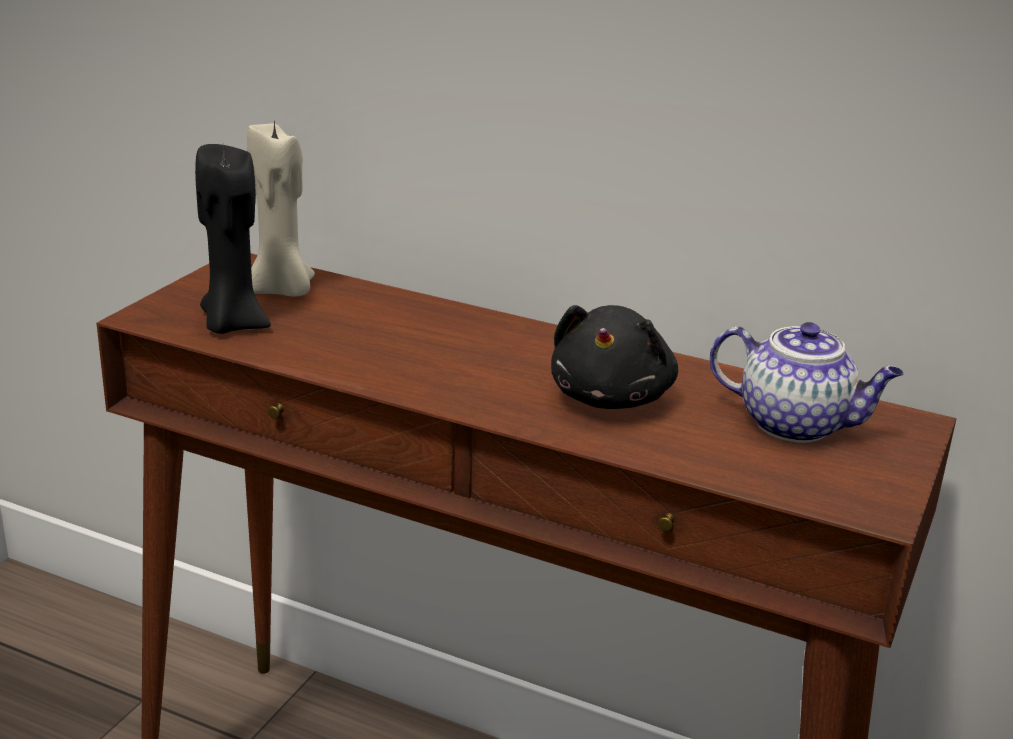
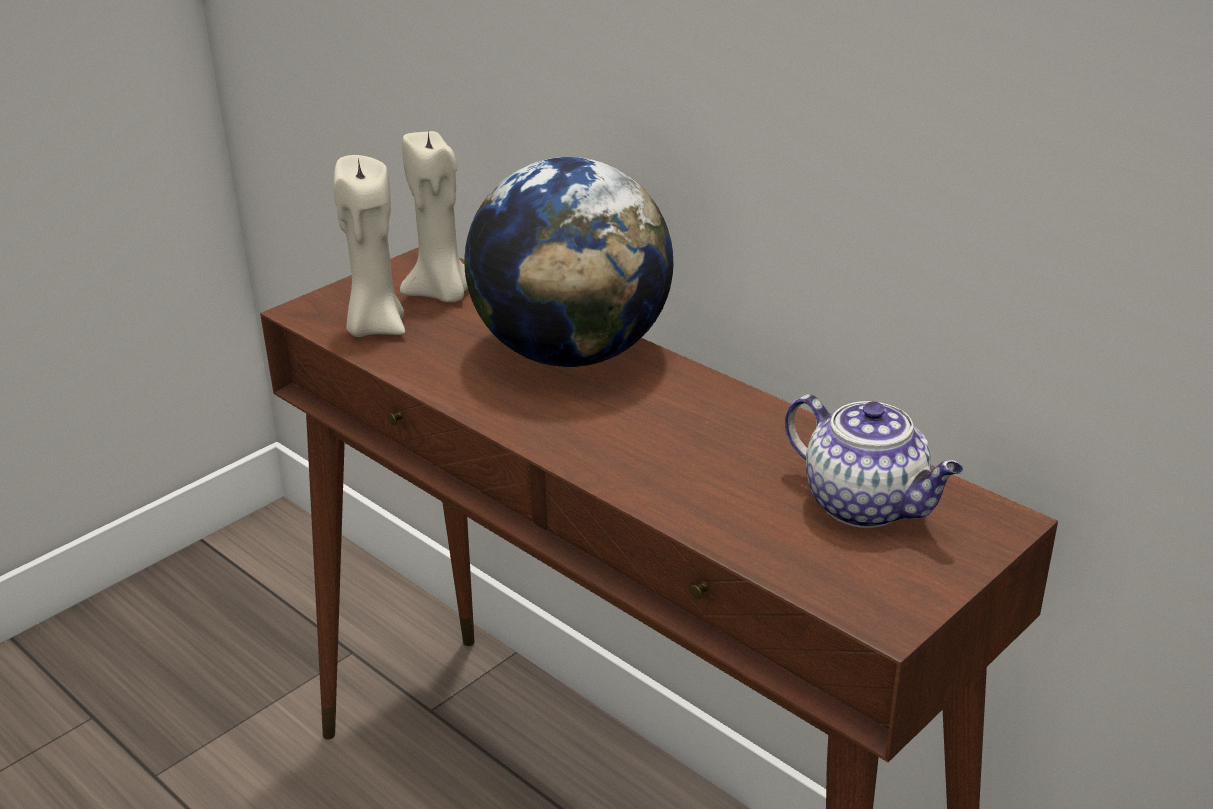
camera: 20 degrees right, 5 degrees up
(232, 325) = (375, 327): black candle -> beige candle
(446, 329) = (572, 353): none -> globe
(612, 397) = (691, 449): black plush toy -> none

